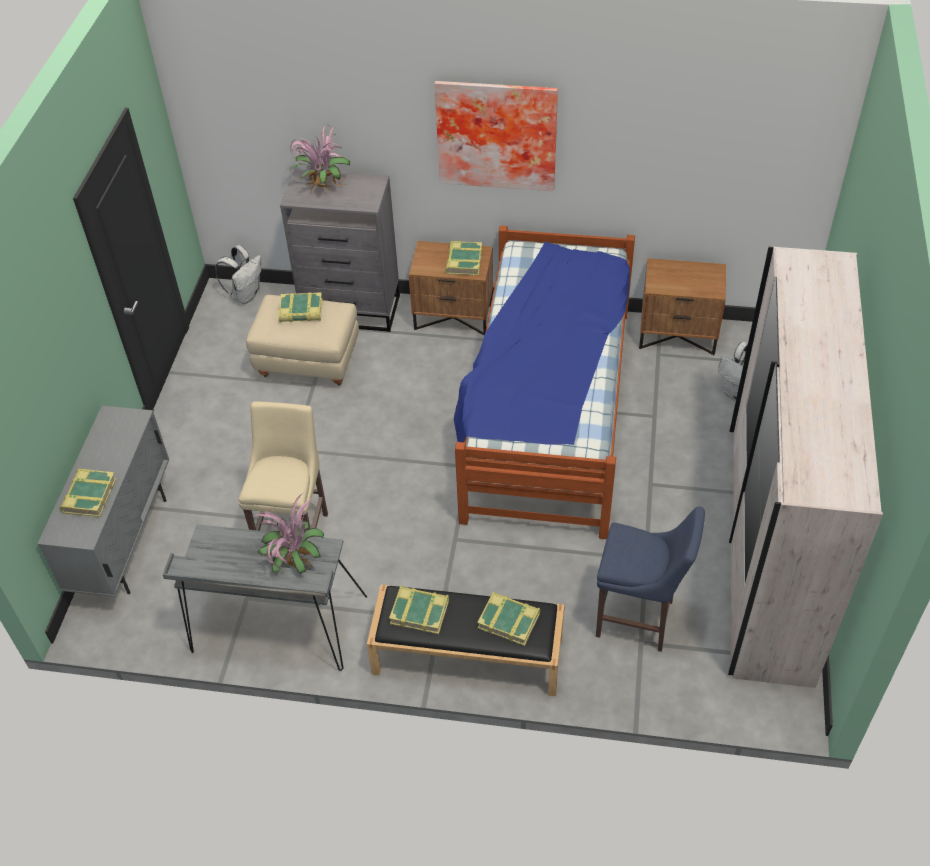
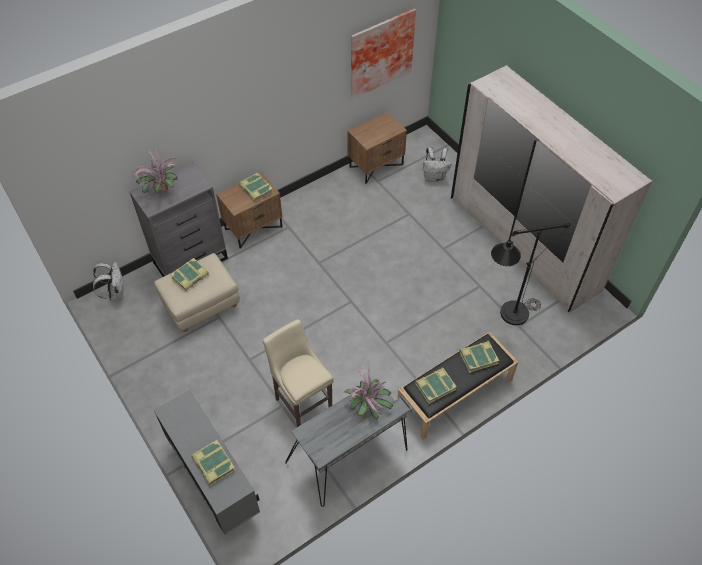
camera: 45 degrees left, 5 degrees up
(497, 133) = (254, 100): picture -> picture (380, 52)
(547, 411) = (357, 246): bed -> none
(639, 620) = (507, 316): blue stool -> black floor lamp

